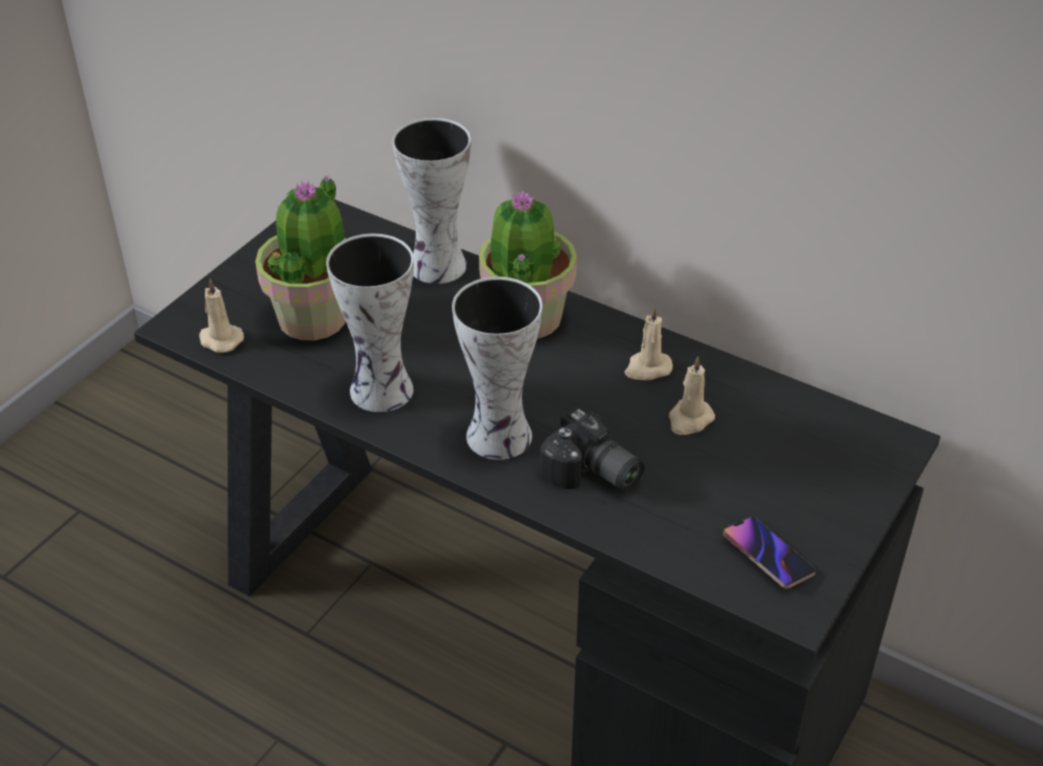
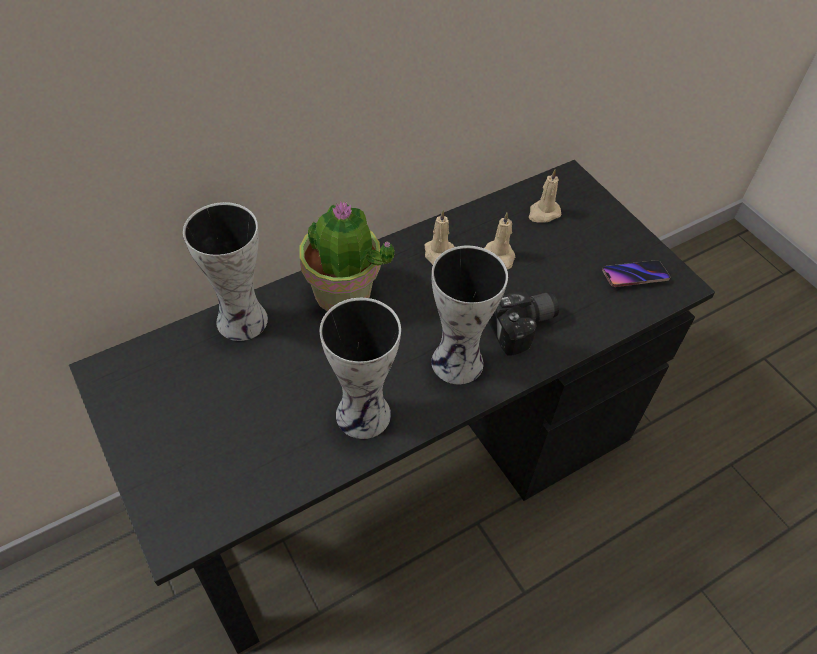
camera: 65 degrees left, 10 degrees up
(220, 339) = (220, 510): beige candle -> beige candle (543, 213)
(314, 317) = (243, 427): potted plant -> none

